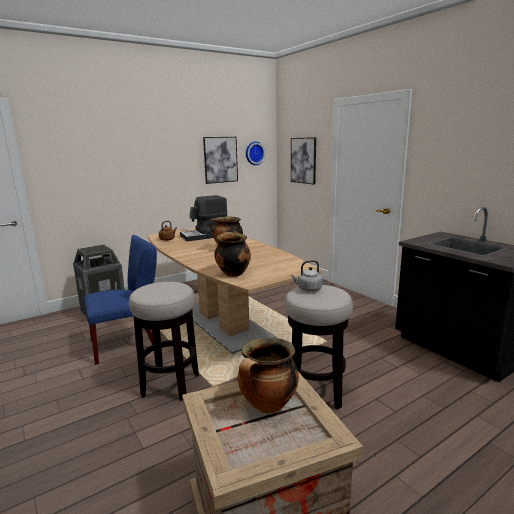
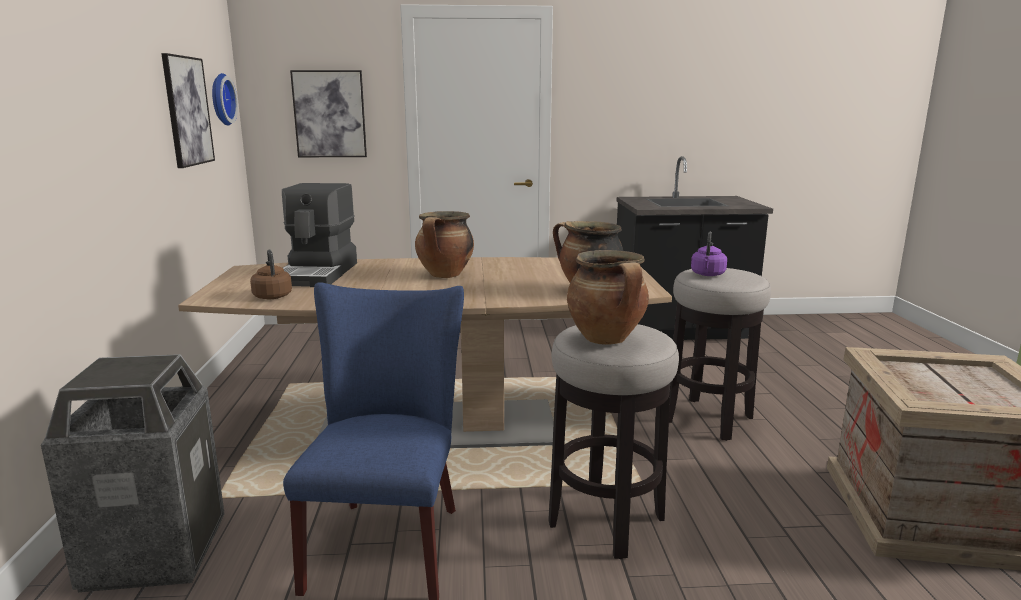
camera: 60 degrees left, 0 degrees up
(268, 405) = (924, 377): cooking pot -> cooking pot (607, 339)
(308, 289) = (707, 274): grey kettle -> purple kettle

